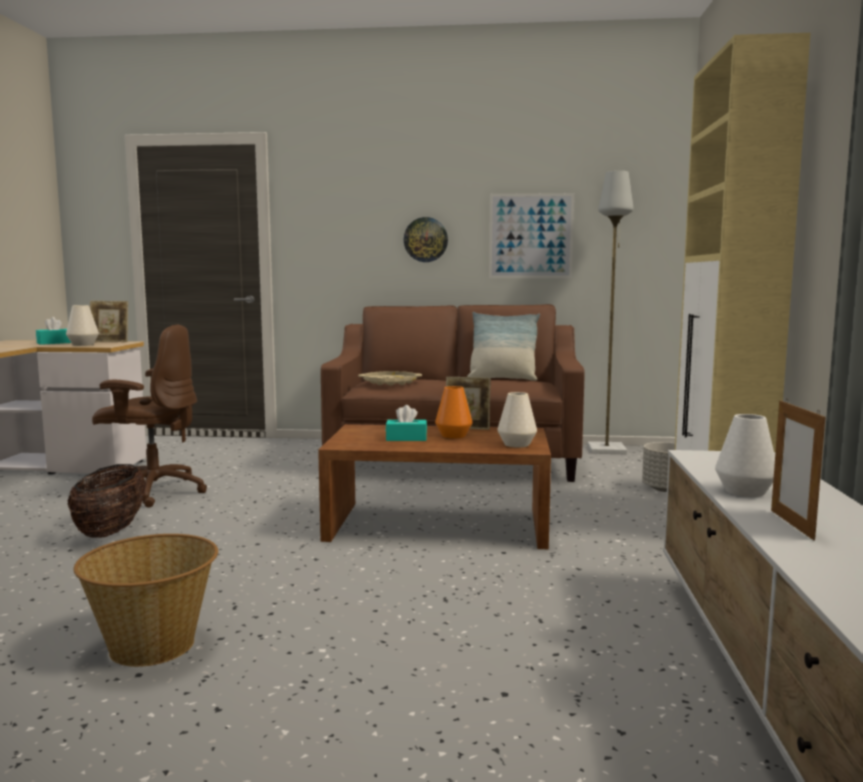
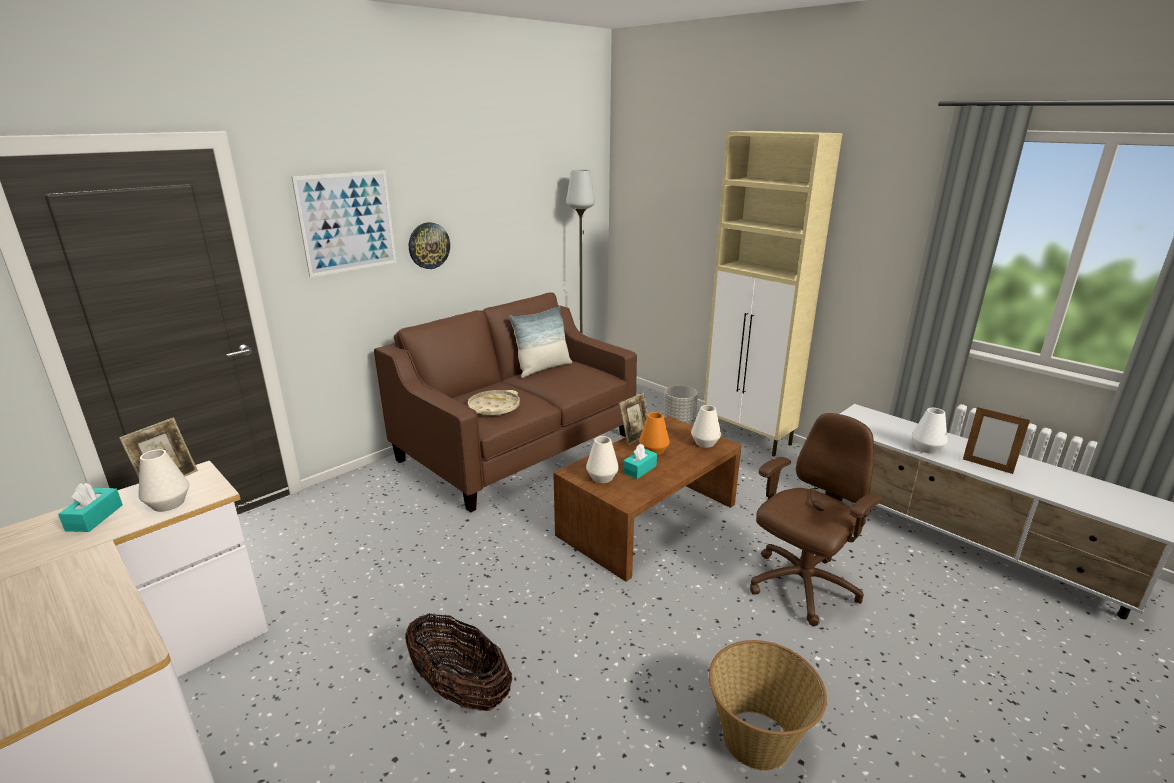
camera: 50 degrees left, 15 degrees up
(153, 492) = (368, 624): brown office chair -> brown office chair (801, 586)
(365, 434) = (602, 477): none -> white vase
(530, 236) = (513, 229): picture -> picture (347, 222)

